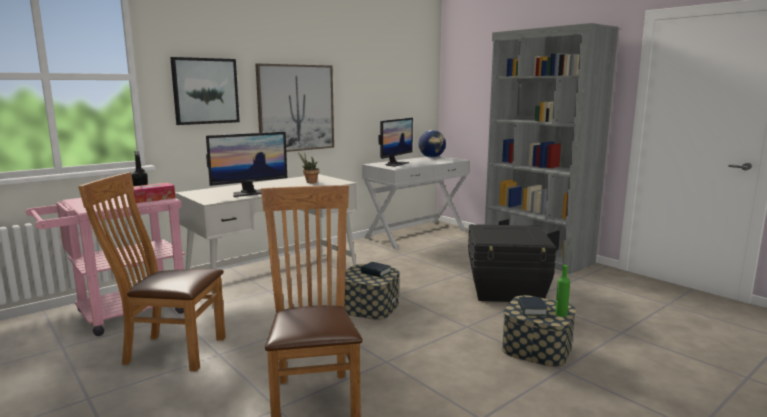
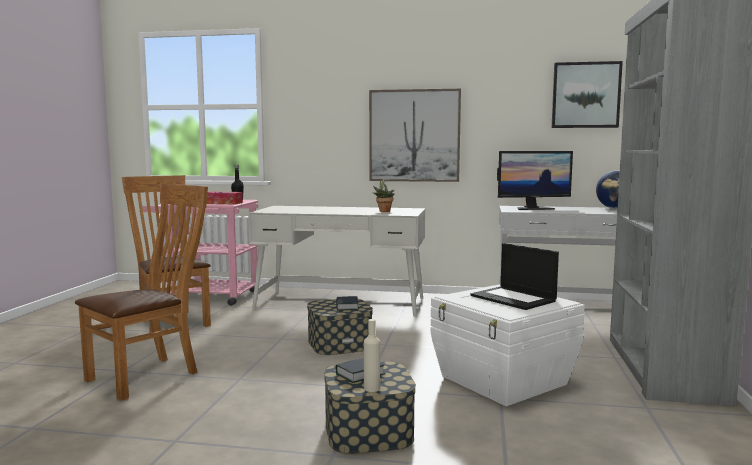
camera: 50 degrees right, 5 degrees down
(205, 91) = (319, 117): picture -> picture (585, 95)
(249, 193) = (306, 211): monitor -> none
(507, 290) = (503, 380): black storage box -> white storage box
(510, 232) = (514, 298): none -> laptop
(561, 314) = (371, 388): green bottle -> beige bottle

